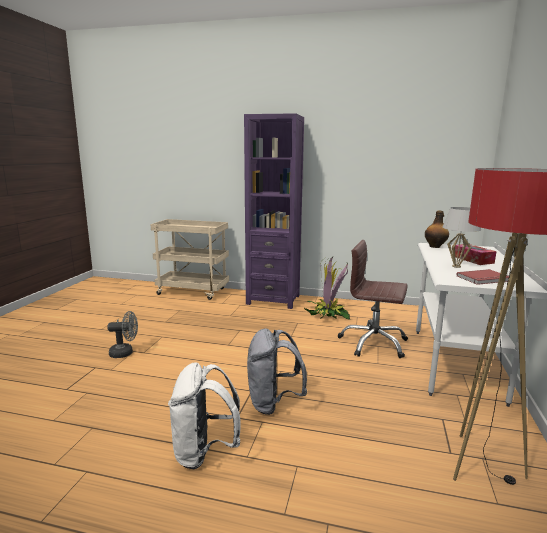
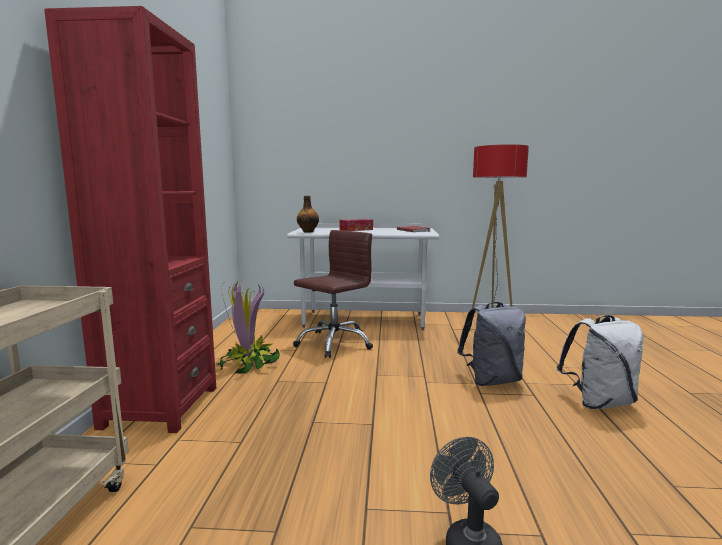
camera: 100 degrees left, 5 degrees down
(273, 300) = (160, 407): purple bookcase -> red bookcase
(373, 343) = (334, 343): brown office chair -> brown office chair turned 150 degrees counterclockwise
(456, 266) = (382, 231): white table lamp -> none

